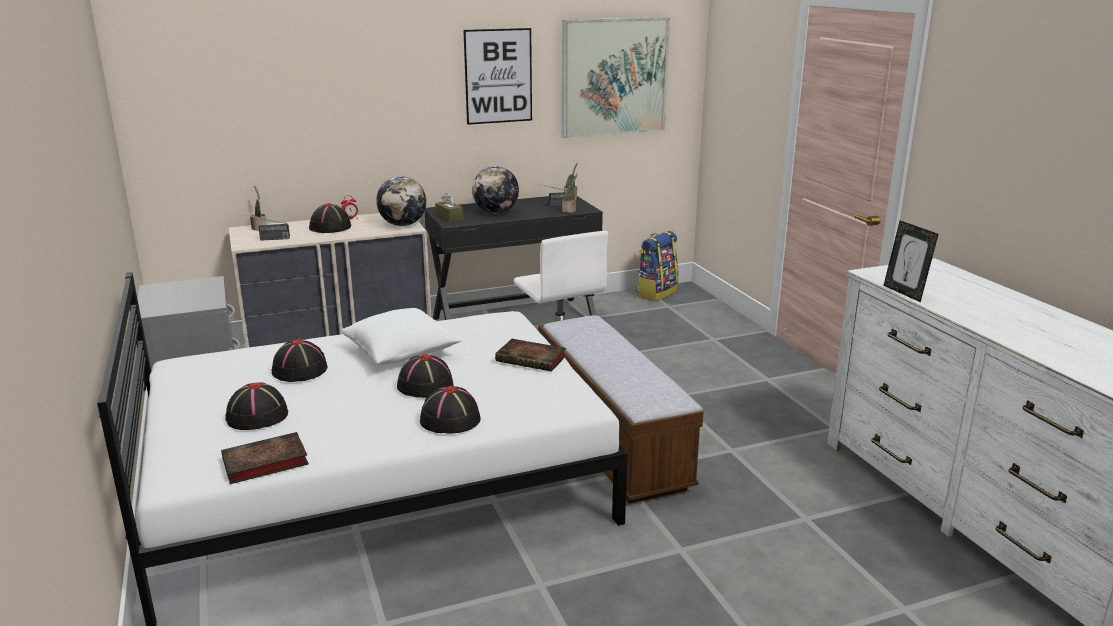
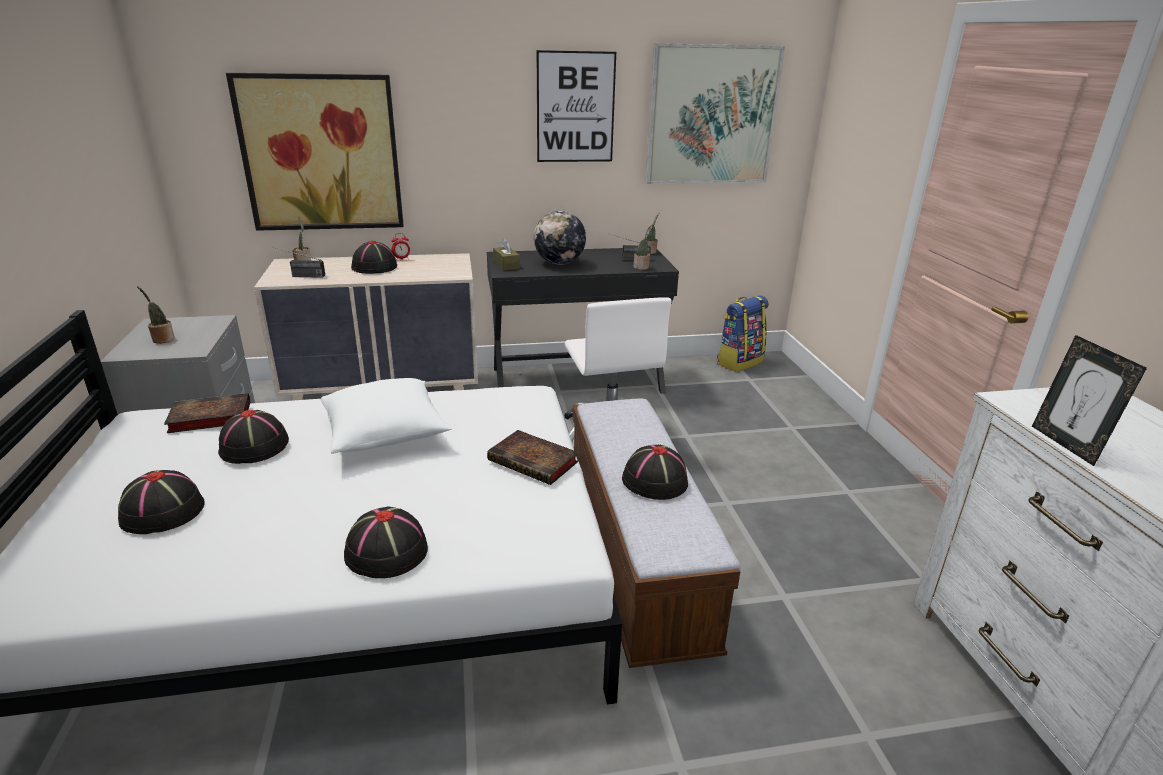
camera: 10 degrees right, 5 degrees up
(174, 298) = (162, 339): none -> potted plant
(263, 463) = (114, 596): book -> book (208, 418)
(274, 128) = (321, 154): none -> picture
(403, 225) = (452, 270): globe -> none
(425, 386) = (385, 488): black hat -> black hat (654, 481)

